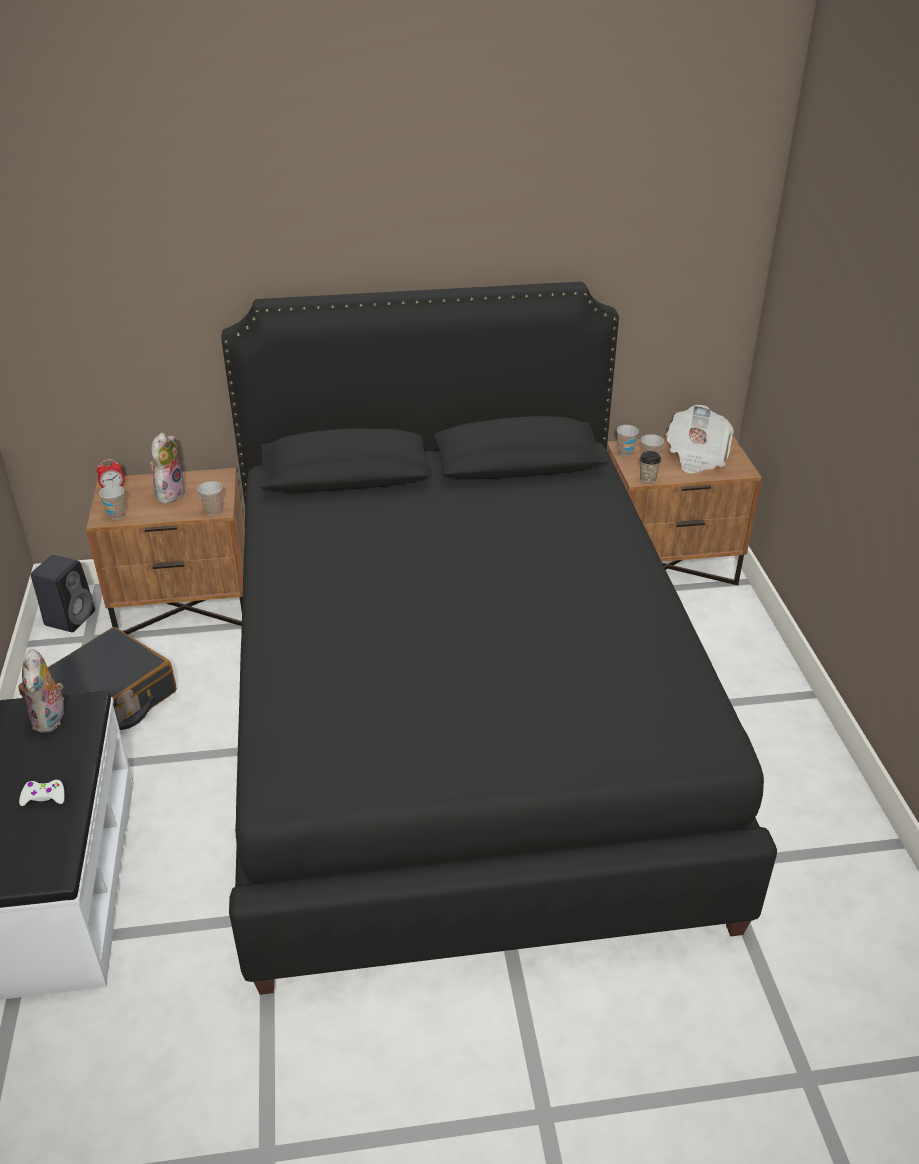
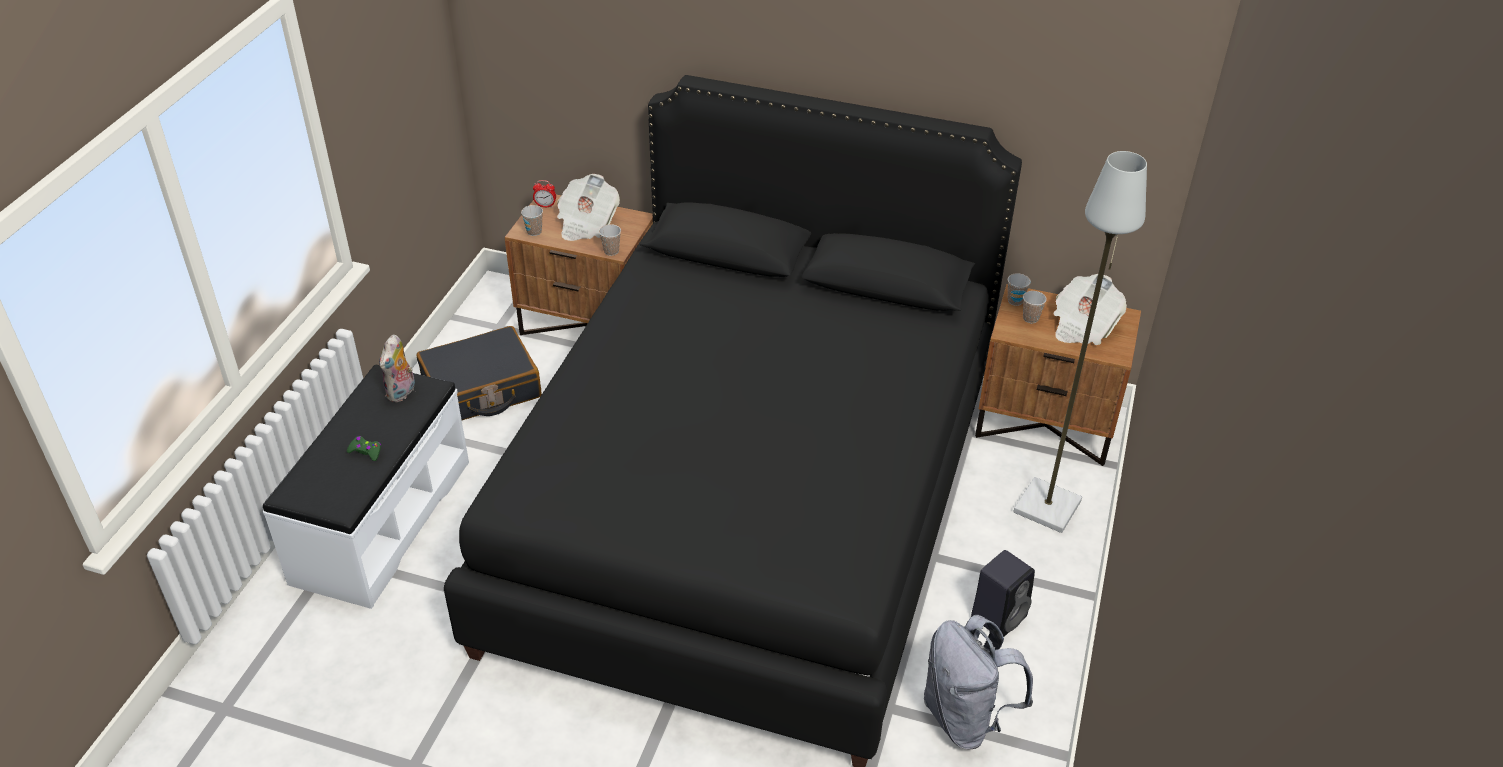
camera: 25 degrees right, 5 degrees up
(44, 797) = (366, 451): white game controller -> green game controller
(70, 617) = (495, 303): black speaker -> black speaker (999, 615)
(169, 493) = (586, 223): plush toy -> newspaper
(648, 478) = (1015, 334): cup -> none
(720, 632) = (1048, 506): none -> grey floor lamp
(793, 844) = (965, 718): none -> grey backpack

